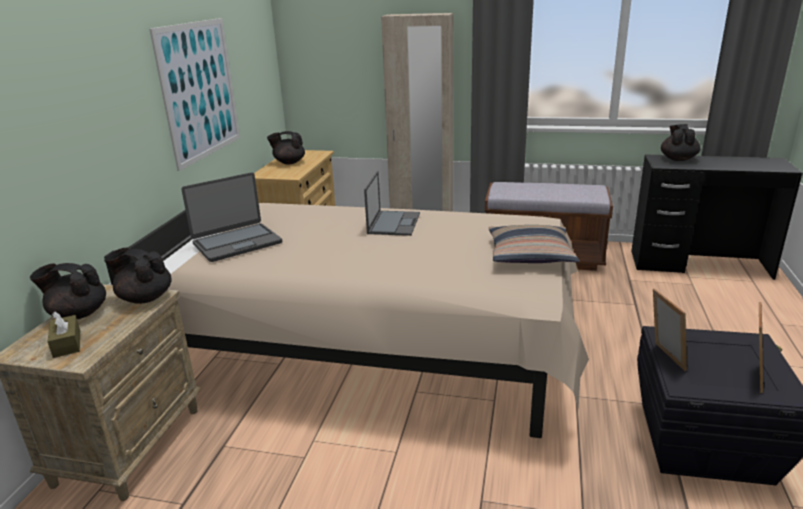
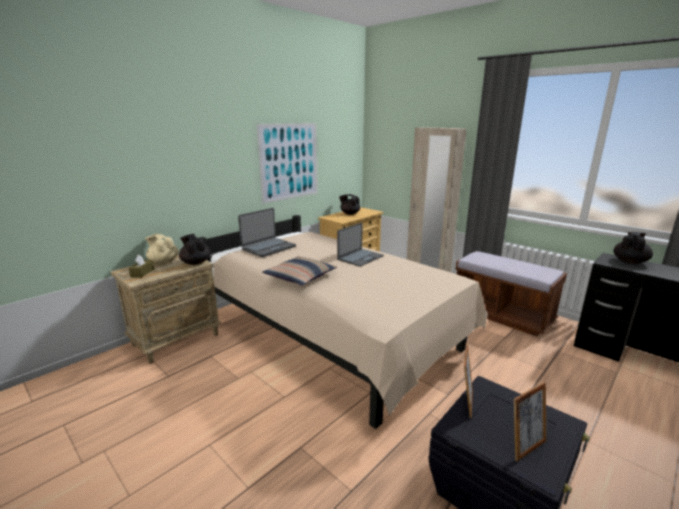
camera: 30 degrees right, 5 degrees down
(78, 314) = (163, 262): black teapot -> beige teapot
(237, 243) = (268, 248): laptop -> laptop turned 45 degrees counterclockwise
(530, 255) = (418, 297): pillow -> pillow (300, 277)

